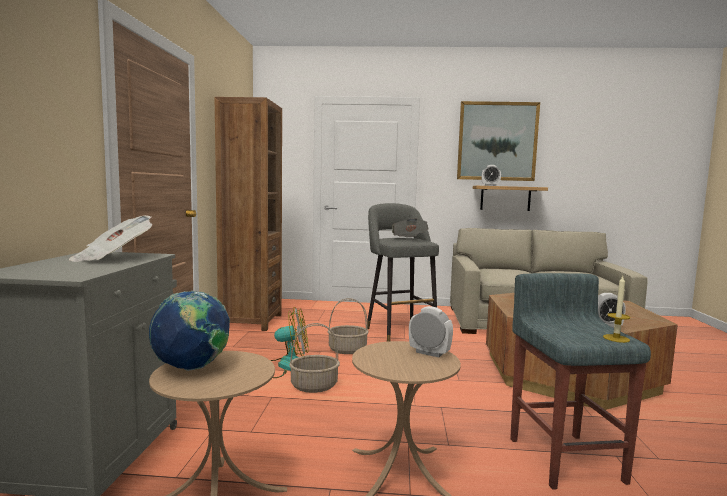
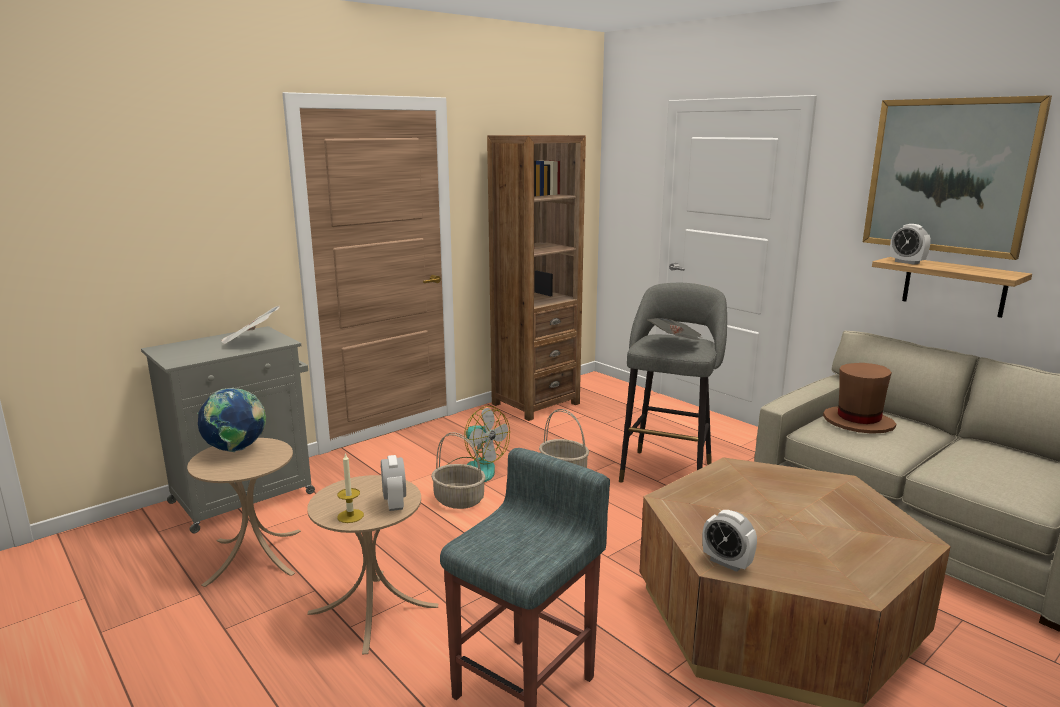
camera: 45 degrees right, 10 degrees up
(500, 272) = (858, 422): none -> brown hat
(616, 338) = (521, 566): candle -> candle (350, 516)

